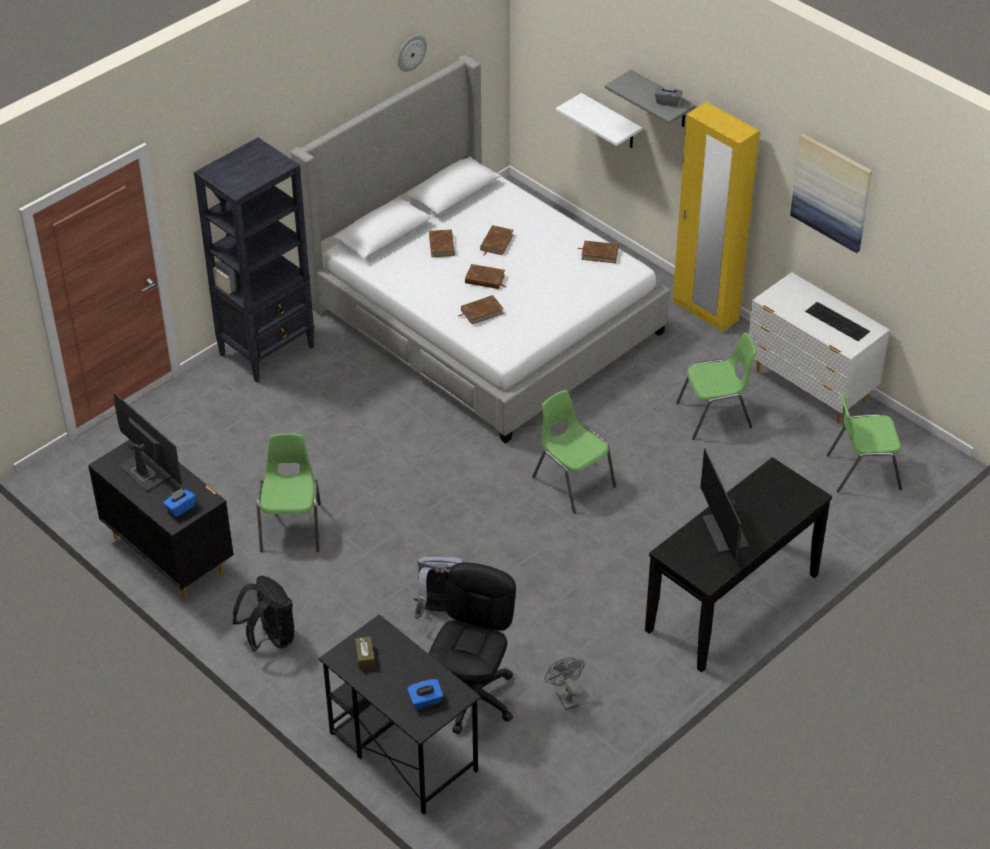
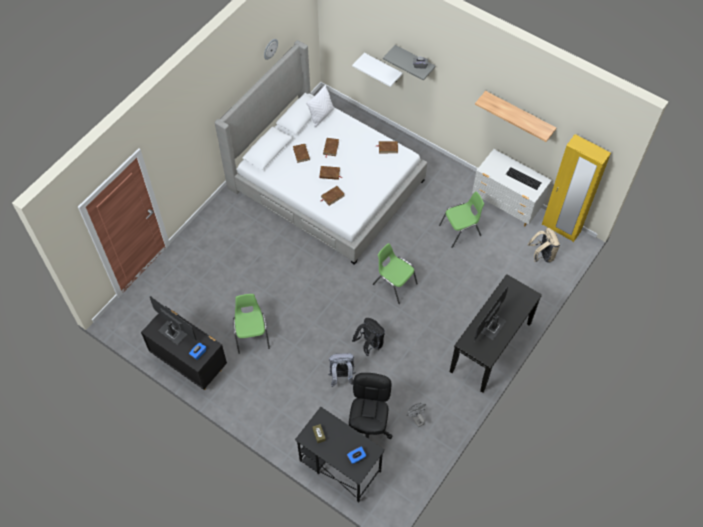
camera: 10 degrees left, 15 degrees up
(268, 350) = (213, 222): black bookcase -> none
(269, 638) = (255, 407): black backpack -> black backpack (369, 344)
(491, 195) = (321, 116): none -> white pillow
(705, 311) = (443, 163): yellow wardrobe -> yellow wardrobe (560, 228)
(726, 533) = (491, 327): monitor -> monitor turned 60 degrees clockwise
(832, 192) = (519, 114): picture -> shelf
(862, 471) = (542, 255): green chair -> beige backpack

